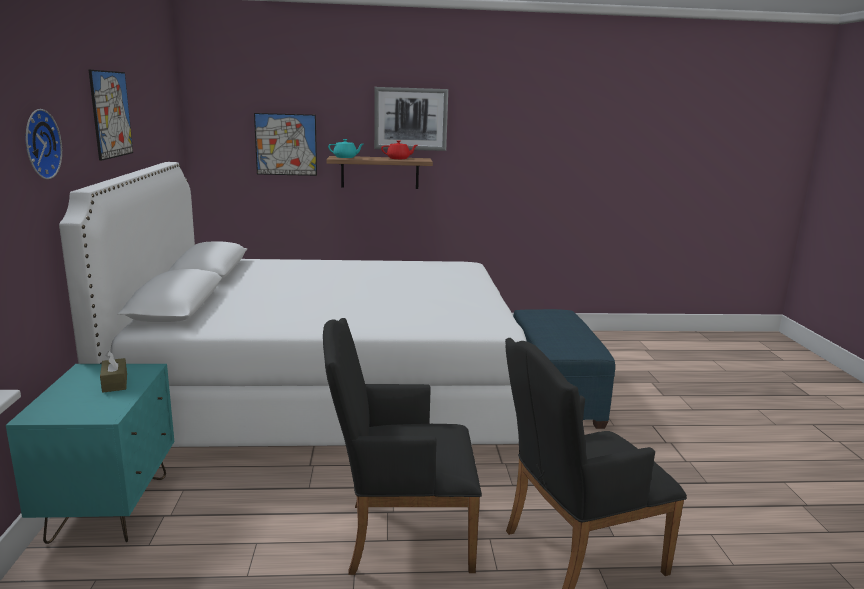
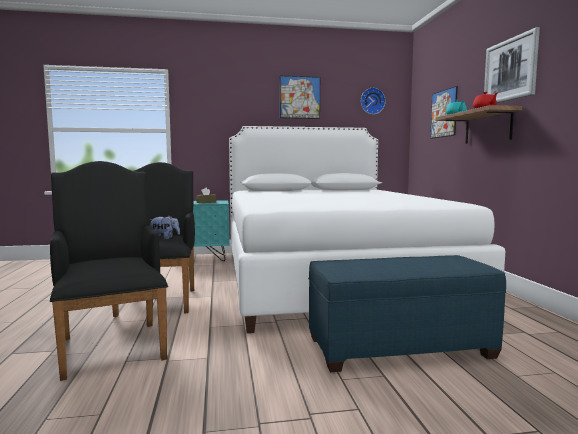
camera: 85 degrees right, 10 degrees down
(38, 144) = (225, 105): wall clock -> wall clock (372, 101)
(433, 431) = (164, 238): none -> plush toy

